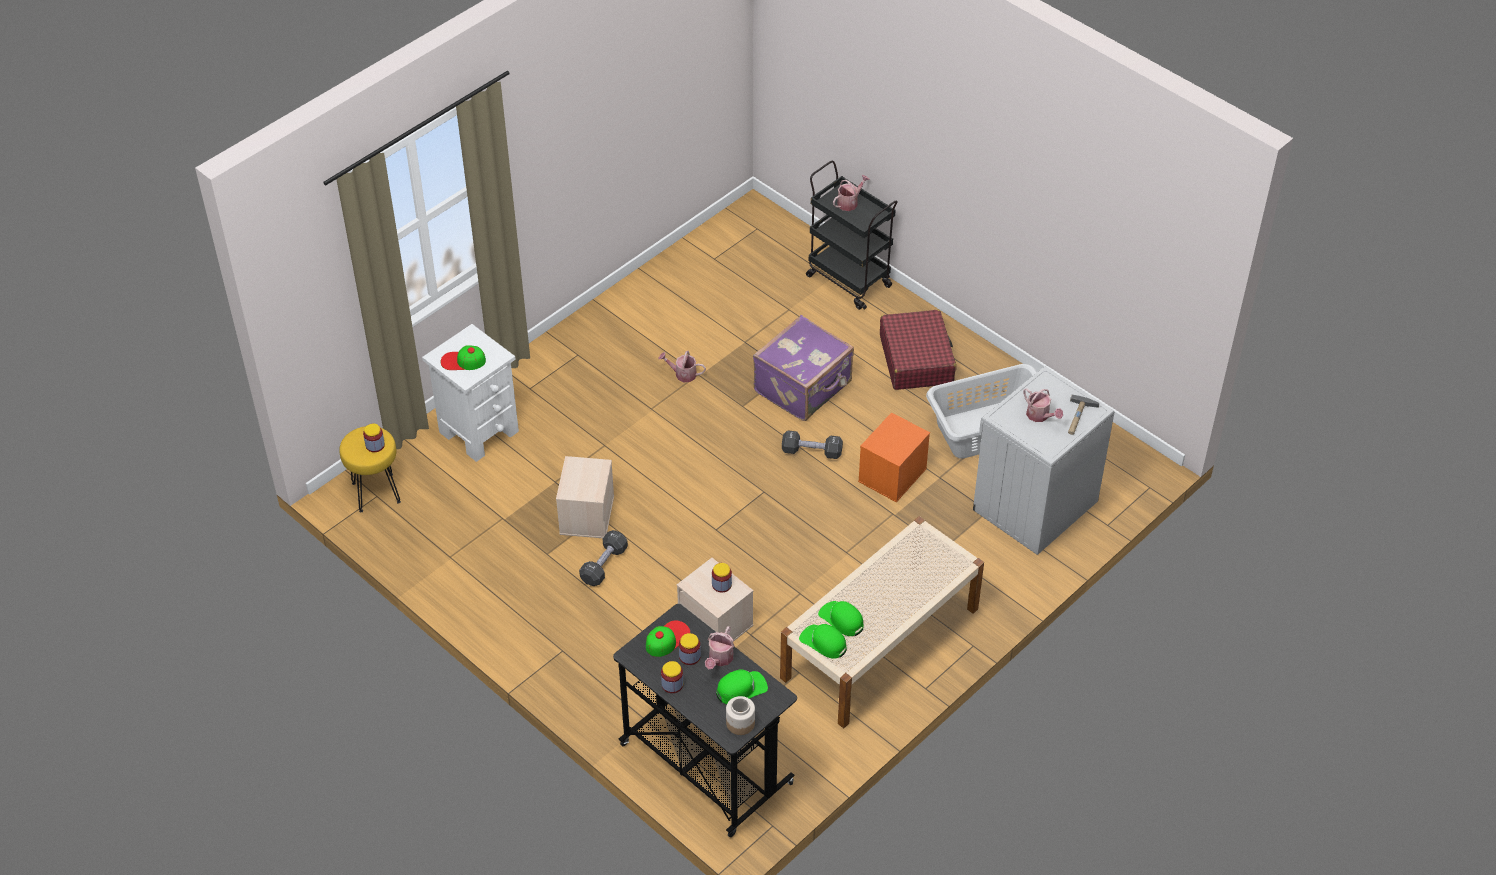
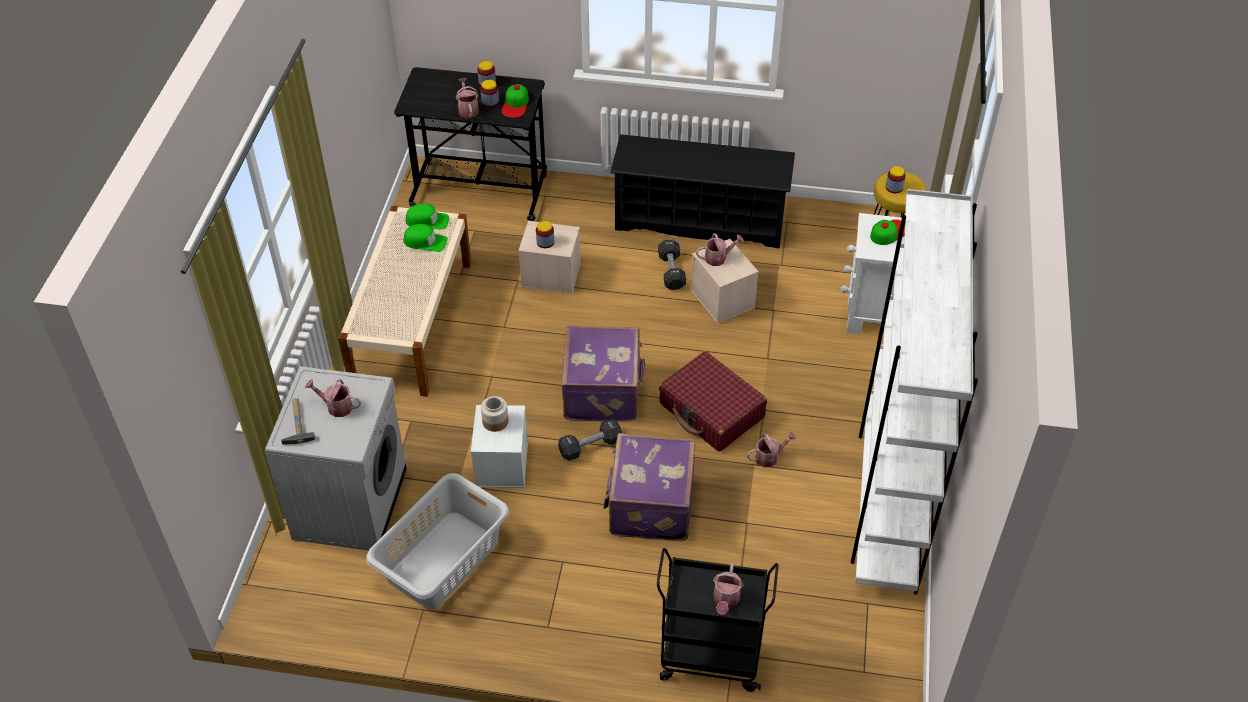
camera: 145 degrees right, 0 degrees up
(525, 603) = (700, 221): none -> black shoe rack
(585, 485) = (718, 258): none -> watering can
(632, 304) = (887, 502): none -> white bookcase
(741, 689) = (437, 100): green cap -> none
(741, 723) = (421, 83): jar -> jar (495, 421)
(763, 489) = (603, 391): none -> purple suitcase
(892, 476) = (501, 463): orange storage box -> white storage box
(916, 359) = (567, 600): red suitcase -> red suitcase (711, 411)

